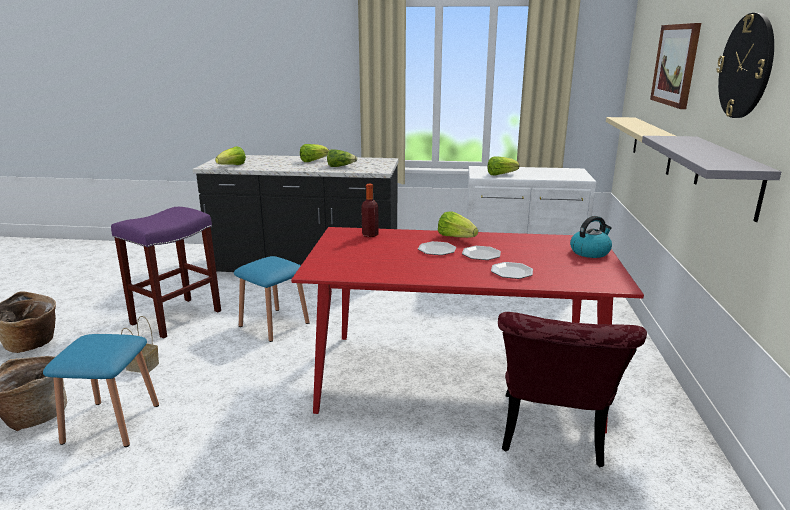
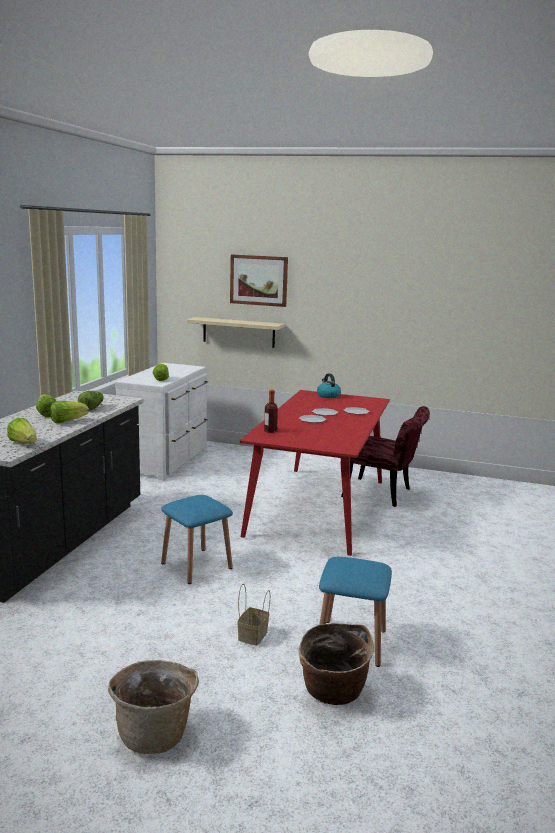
camera: 80 degrees left, 5 degrees down
(176, 318) = (143, 623): purple stool -> none
(456, 237) = (288, 414): lettuce -> lettuce (67, 421)
(727, 176) = (353, 337): grey shelf -> none
(746, 66) = (352, 282): wall clock -> none

